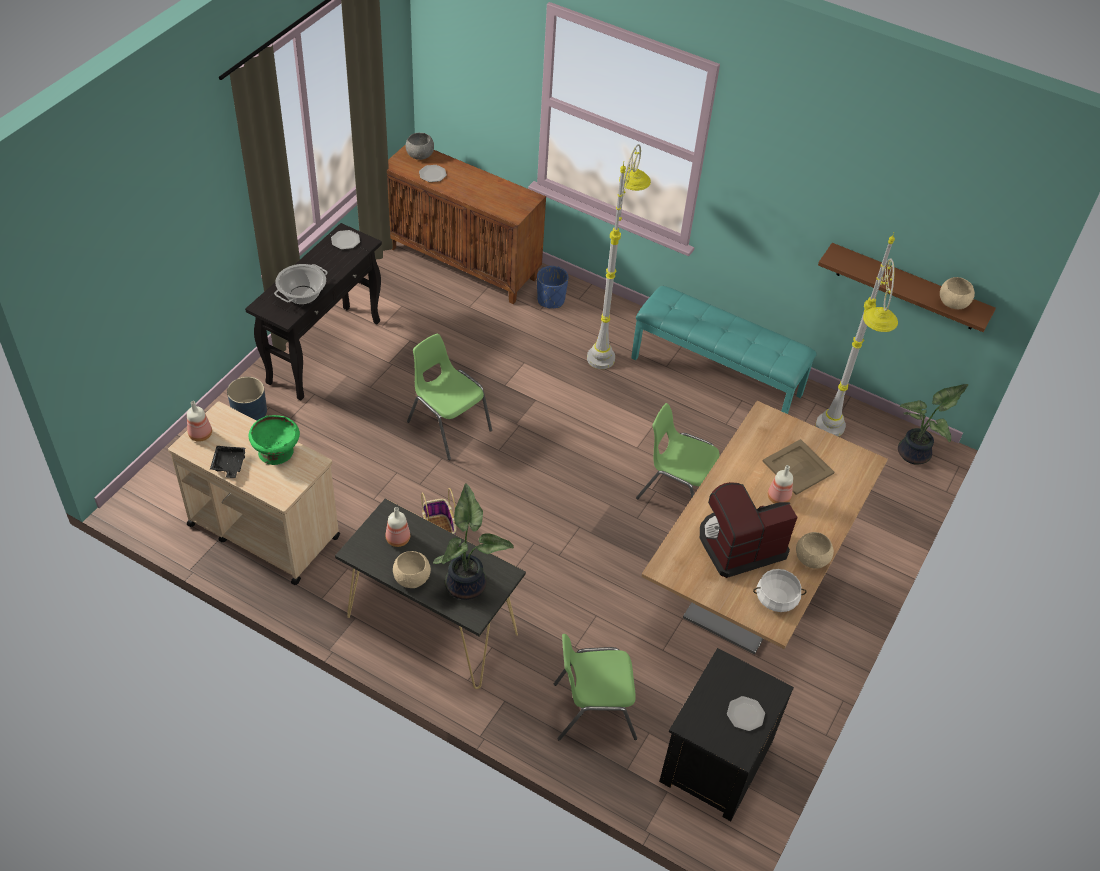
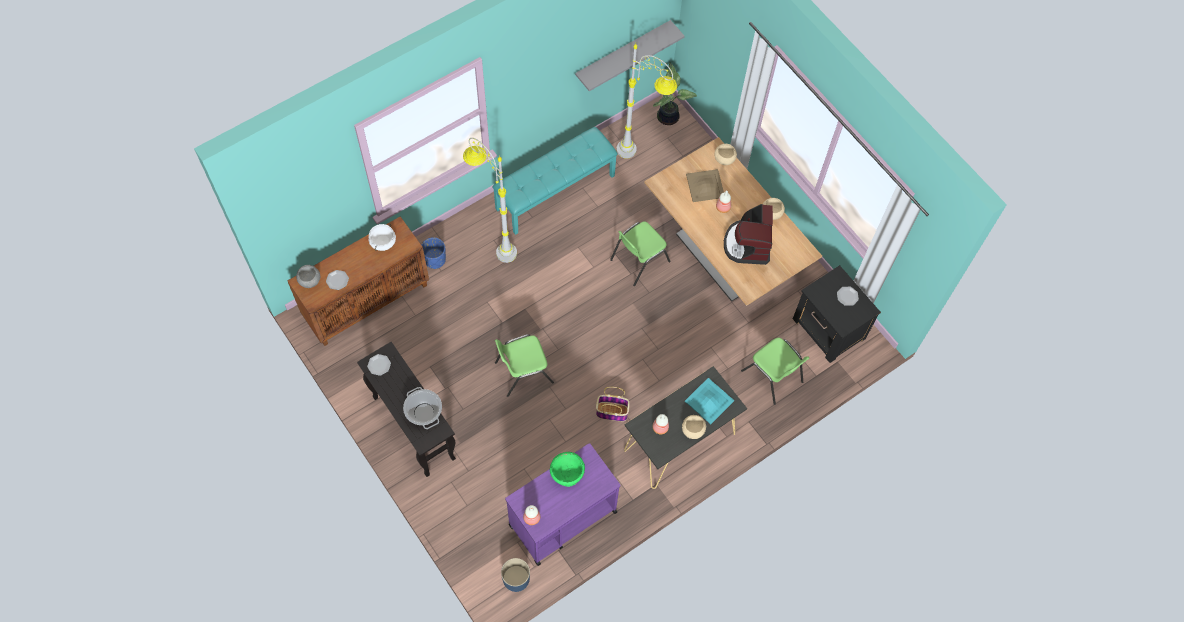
camera: 65 degrees left, 15 degrees up
(229, 465) = (567, 507): black tray -> none
(249, 411) = (449, 496): blue planter -> blue planter (516, 578)
(263, 530) = (562, 518): beige cart -> purple cart
(467, 583) = (709, 400): potted plant -> turquoise tray
(592, 709) = (773, 377): green chair -> green chair turned 60 degrees counterclockwise
(776, 599) = (791, 244): white cooking pot -> white cooking pot (383, 241)
(907, 287) = (622, 53): brown shelf -> grey shelf
(953, 302) = (657, 39): beige bowl -> beige bowl (724, 159)

